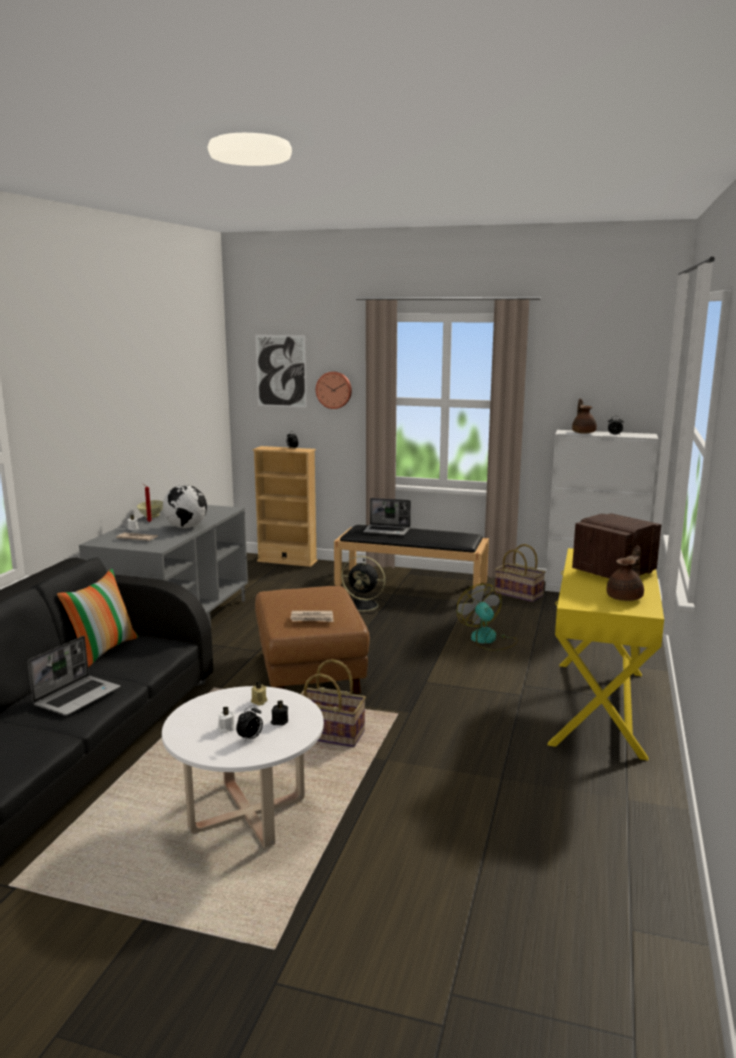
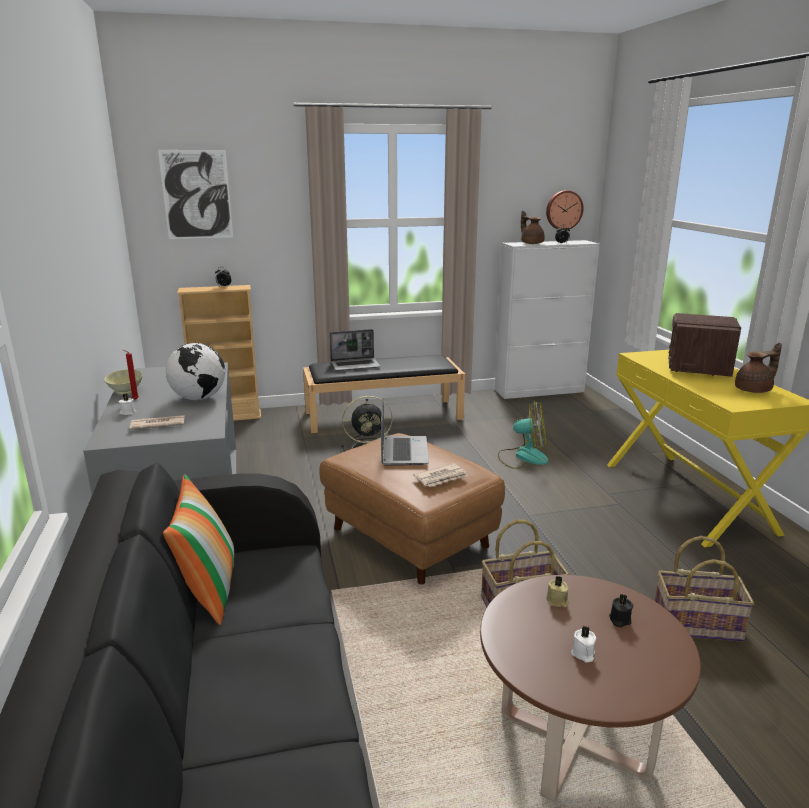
camera: 30 degrees left, 5 degrees up
(78, 696) = (271, 675): laptop -> laptop (403, 451)
(248, 814) = (573, 743): white coffee table -> brown coffee table
(250, 738) = (628, 656): alarm clock -> none
(334, 390) = (266, 214): wall clock -> wall clock (563, 210)
(488, 640) = (523, 457): fan -> fan turned 150 degrees clockwise
(519, 594) = (489, 406): basket -> basket (697, 624)
(625, 597) = (754, 390): brown teapot -> brown teapot turned 60 degrees clockwise

